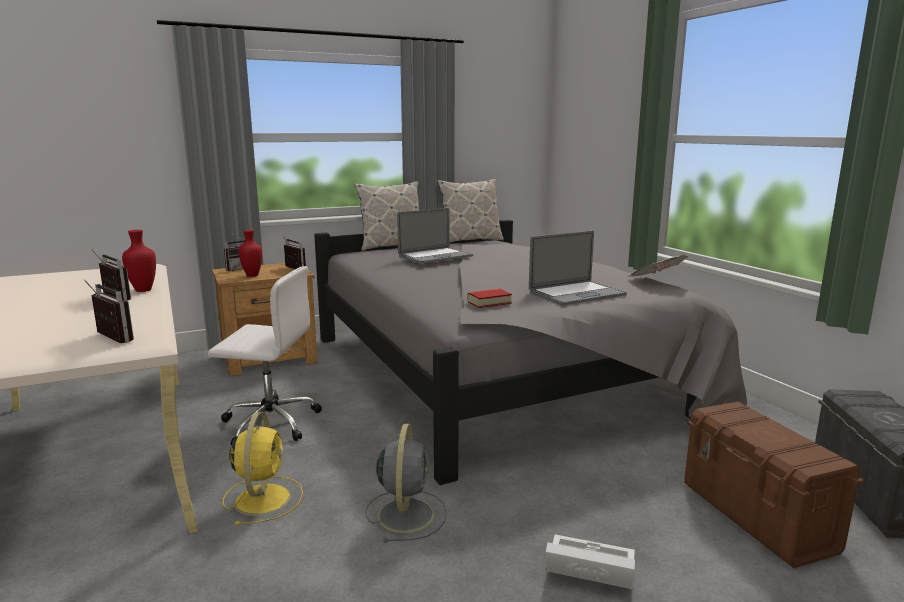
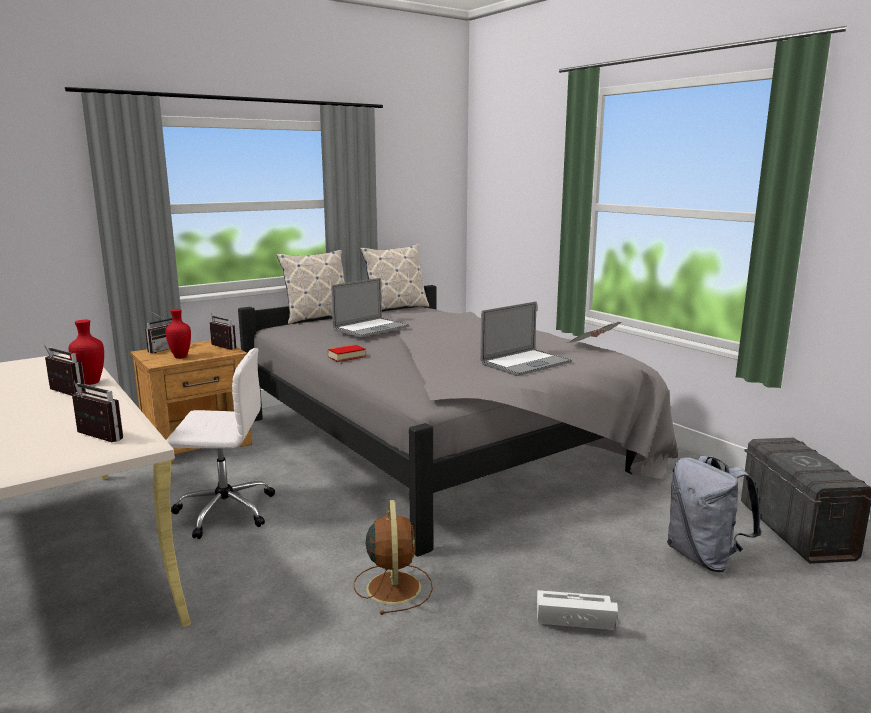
camera: 10 degrees left, 0 degrees up
(263, 498) = (246, 586): yellow fan -> none
(406, 513) = (393, 586): grey fan -> brown fan
(489, 302) = (448, 376): book -> book (346, 357)
(757, 517) = (704, 557): brown storage box -> grey backpack

